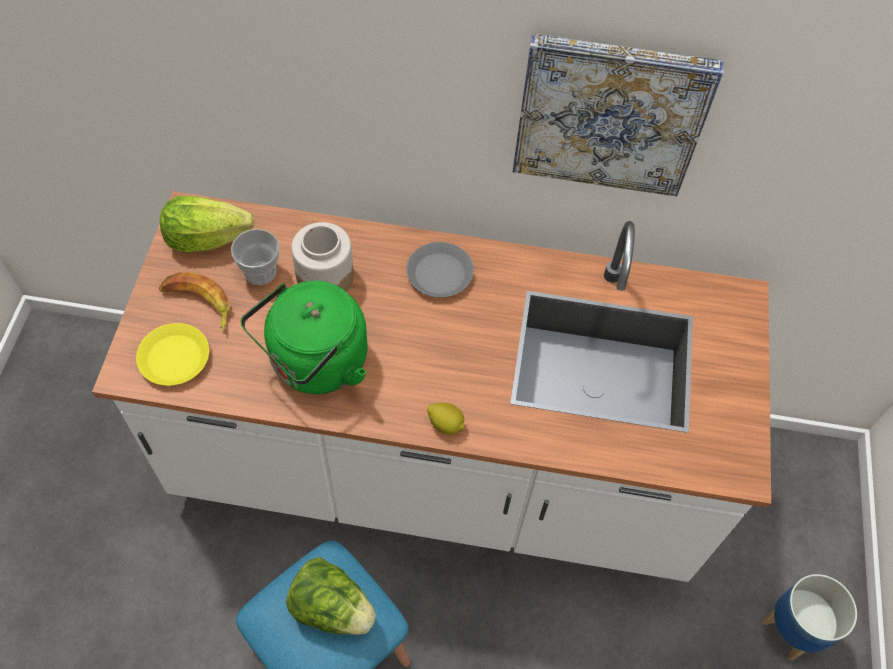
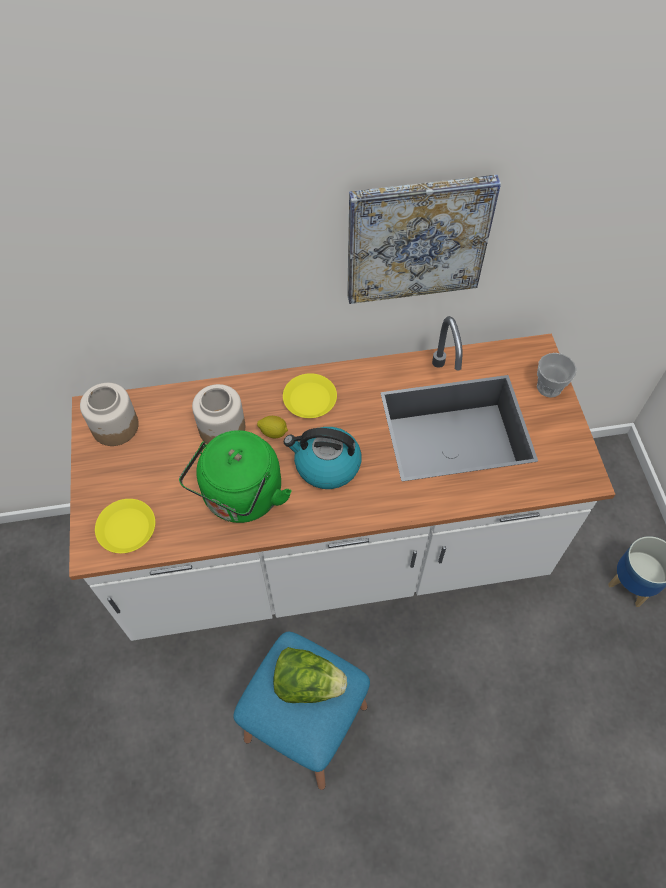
camera: 15 degrees left, 0 degrees up
(198, 304) = (129, 480): banana -> none
(206, 238) = (114, 426): lettuce -> jar
(260, 272) = (169, 439): cup -> cup (549, 387)
(428, 357) = (326, 465): none -> kettle
(439, 274) = (310, 399): grey plate -> yellow plate
(446, 424) = (359, 512): lemon -> lemon (273, 432)

